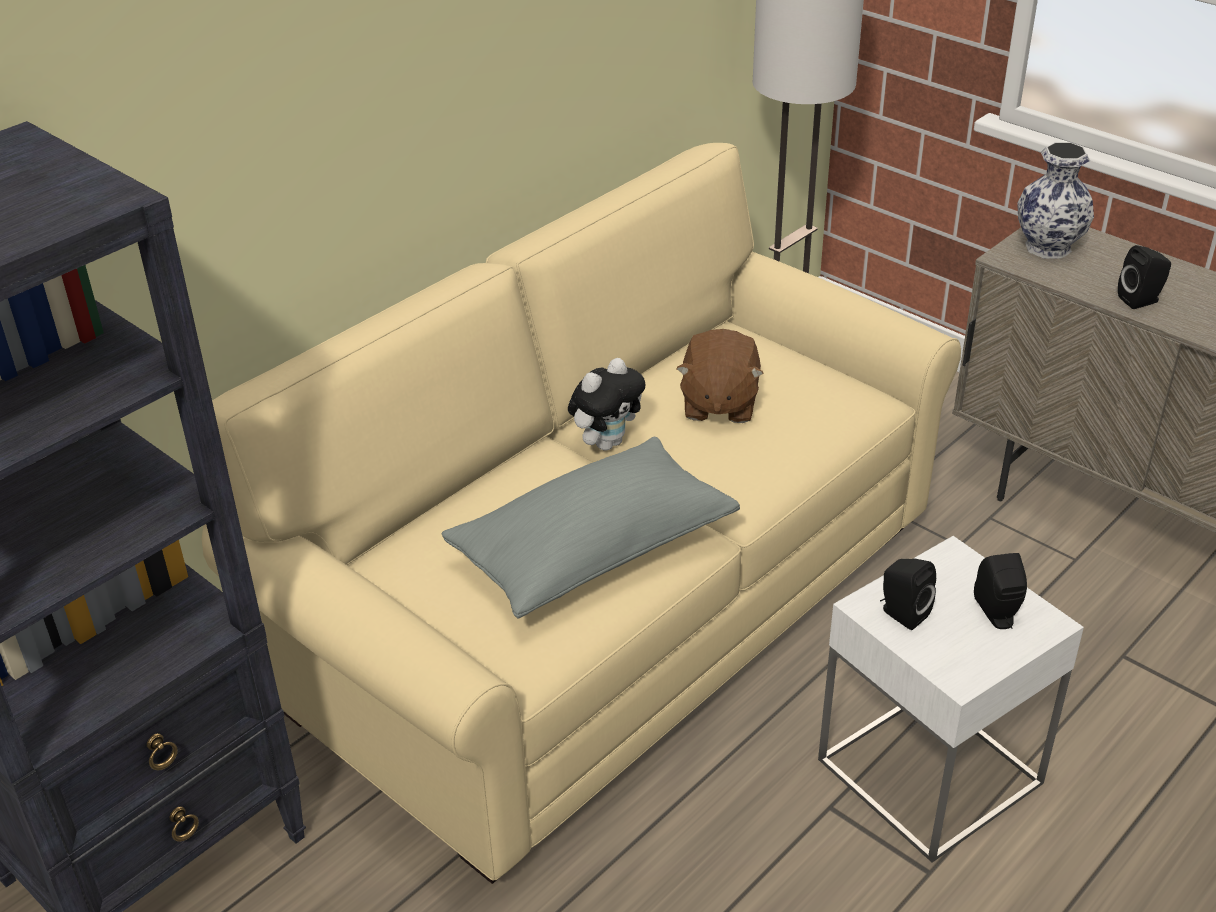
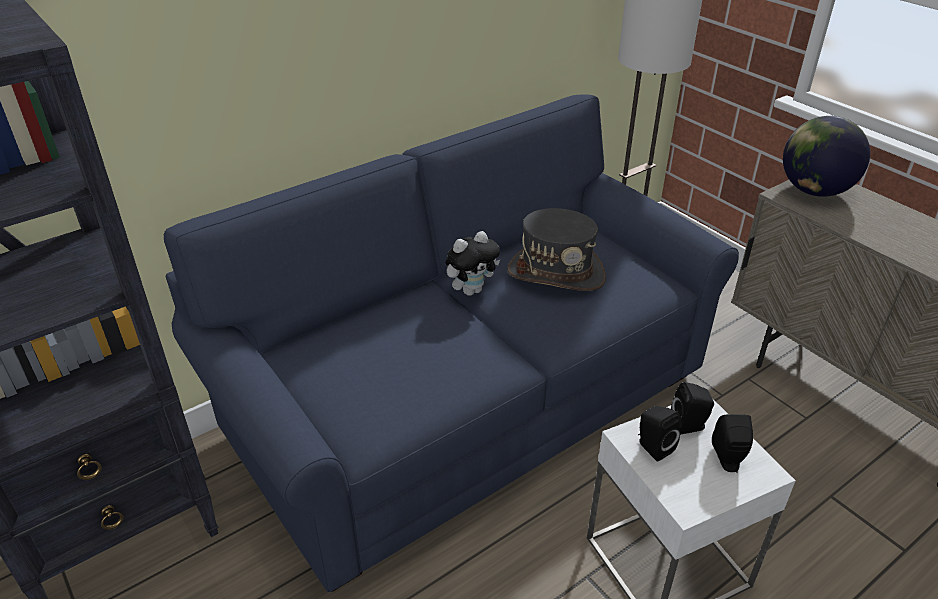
camera: 10 degrees right, 0 degrees up
(593, 551) = (437, 365): grey pillow -> none
(612, 610) = (469, 406): beige sofa -> blue sofa
(718, 404) = (556, 273): brown plush toy -> grey hat
(1046, 247) = (814, 191): vase -> globe
(1141, 300) = (880, 236): black speaker -> black speaker (689, 426)

